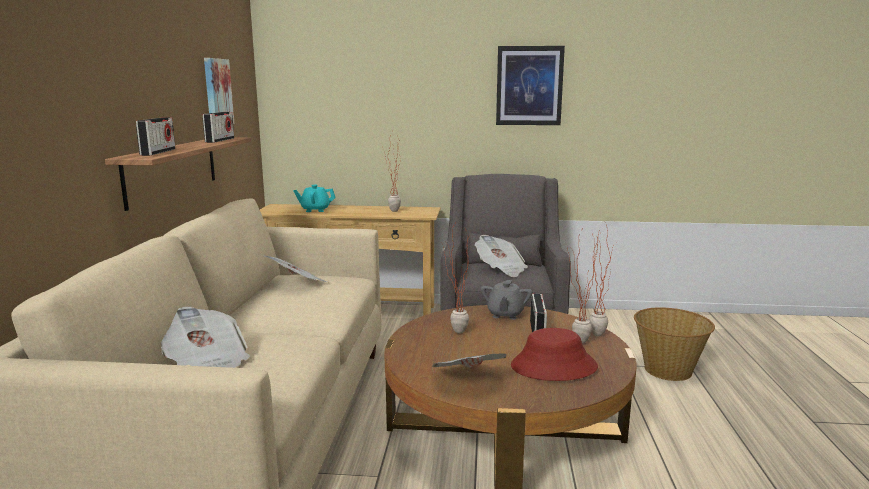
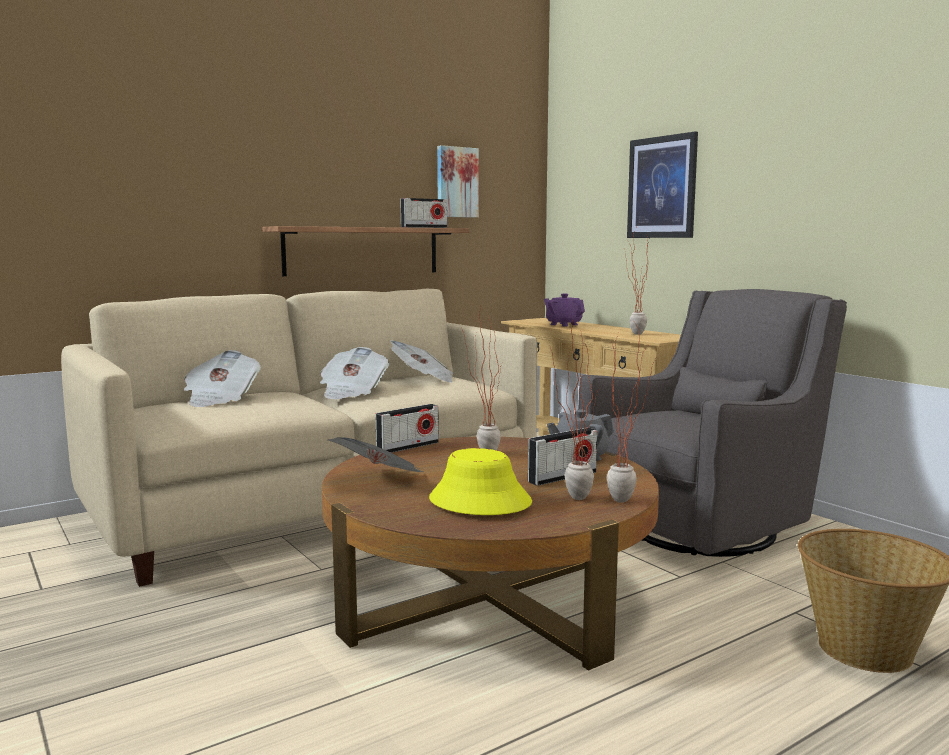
camera: 50 degrees right, 5 degrees down
(158, 152) = (317, 226): radio -> radio (408, 447)
(315, 210) = (563, 324): turquoise teapot -> purple teapot
(501, 269) = (675, 417): newspaper -> newspaper (352, 392)
(529, 86) = (836, 153): picture -> picture (662, 187)
(553, 367) = (479, 501): red hat -> yellow hat

